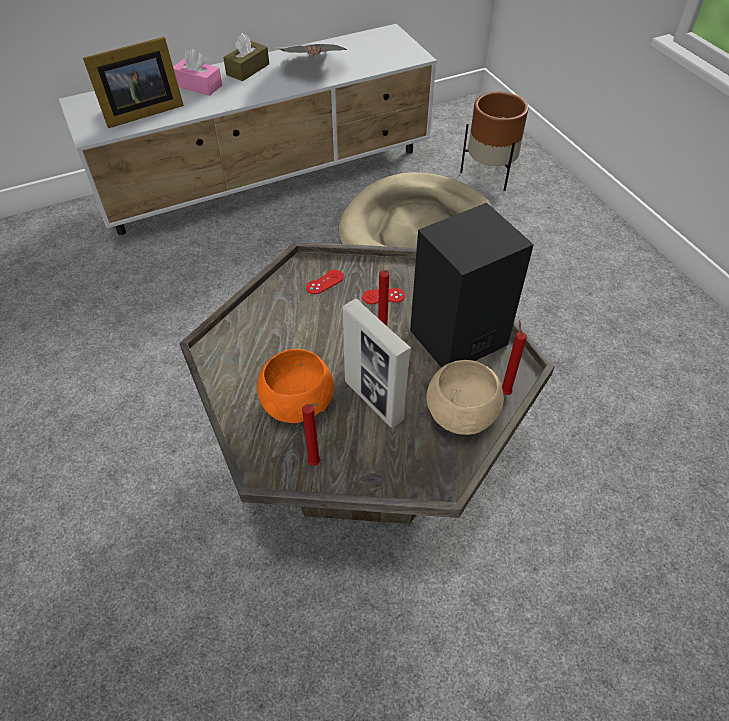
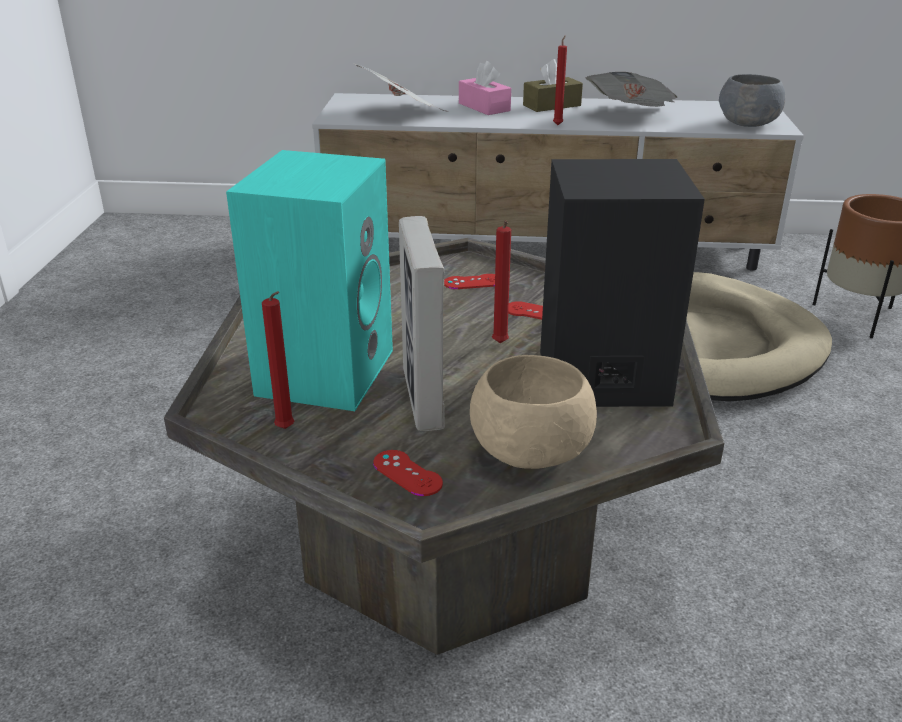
camera: 30 degrees right, 20 degrees down
(140, 112) = (402, 113): picture frame -> newspaper
(296, 403) = (324, 370): orange bowl -> turquoise speaker
(396, 56) = (748, 124): none -> grey bowl
(410, 462) = (407, 473): none -> red game controller
(505, 391) = (621, 450): red candle -> red candle (558, 124)

